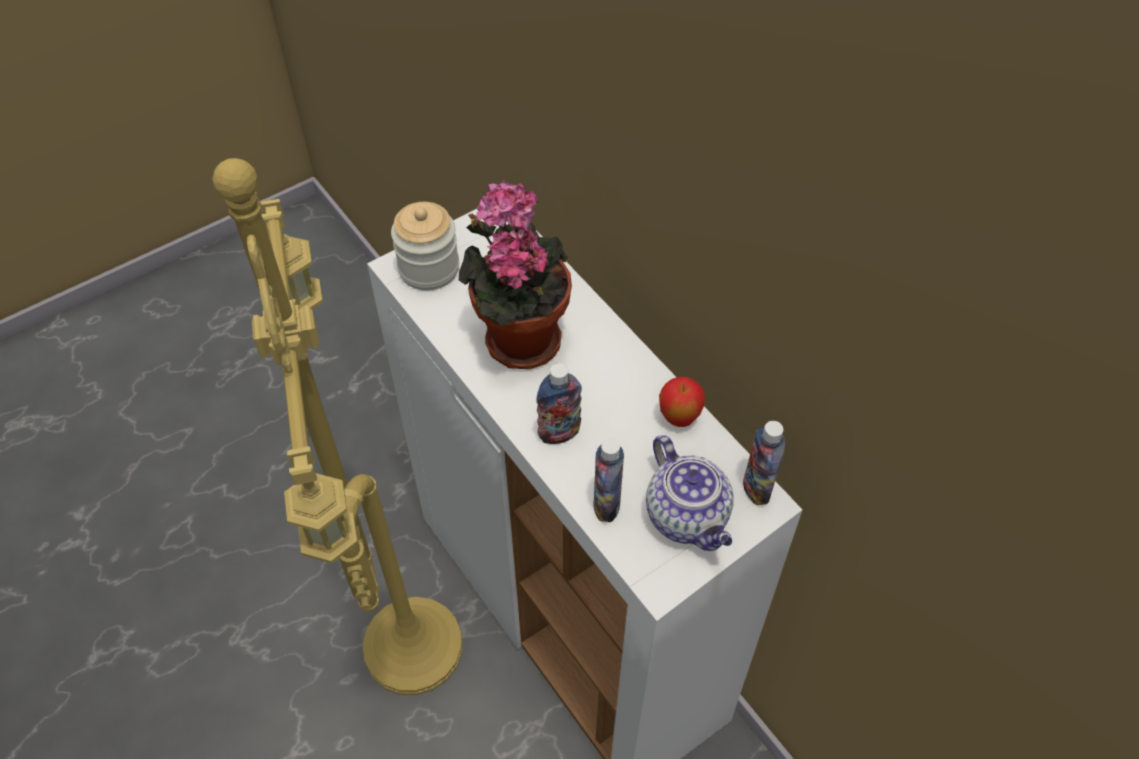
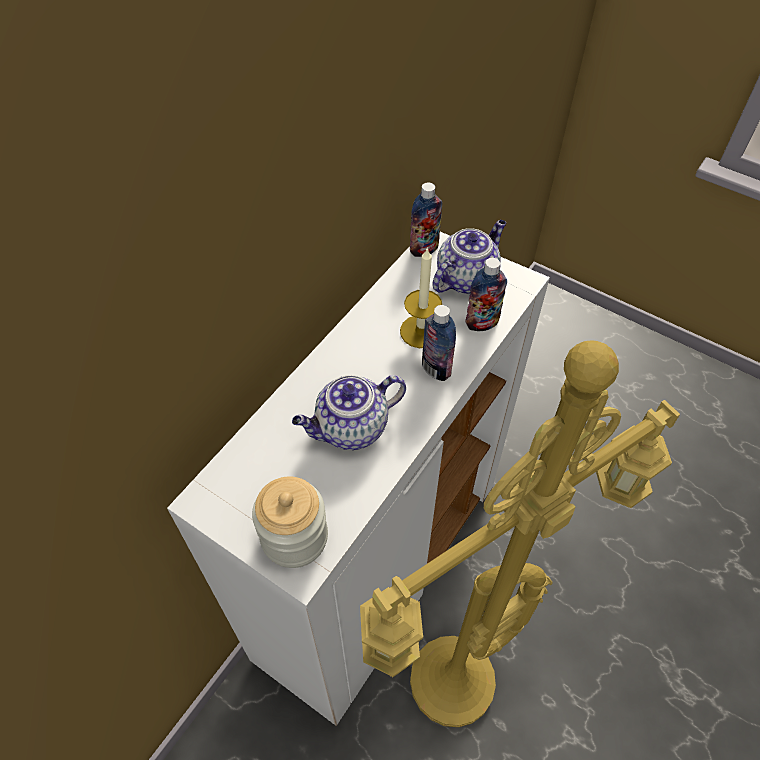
camera: 110 degrees left, 0 degrees up
(518, 336) = (351, 429): potted plant -> teapot
(619, 437) = (421, 331): none -> candle
(679, 418) = (386, 301): apple -> none

